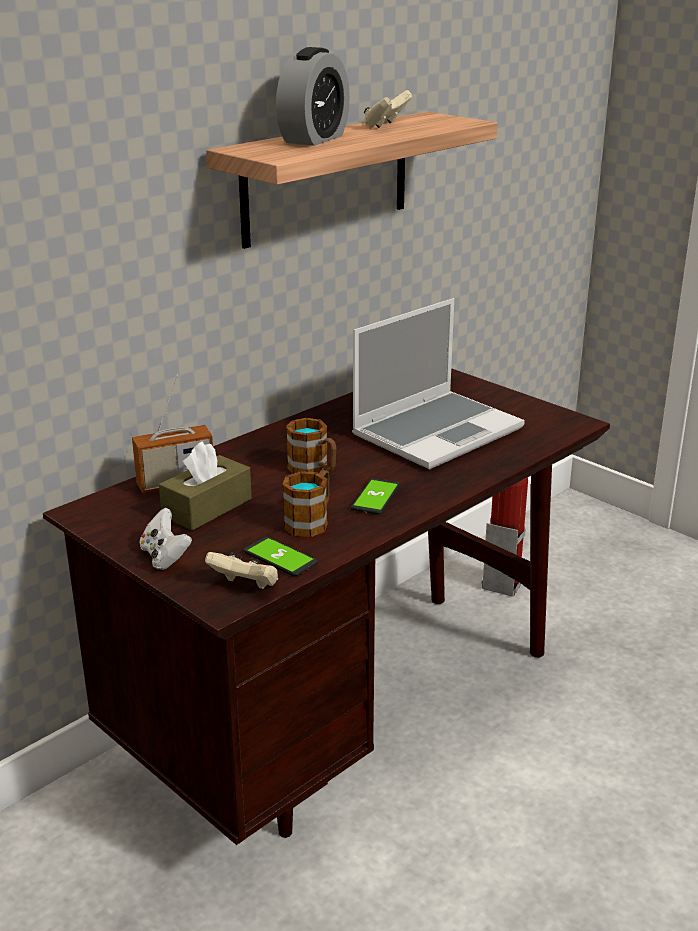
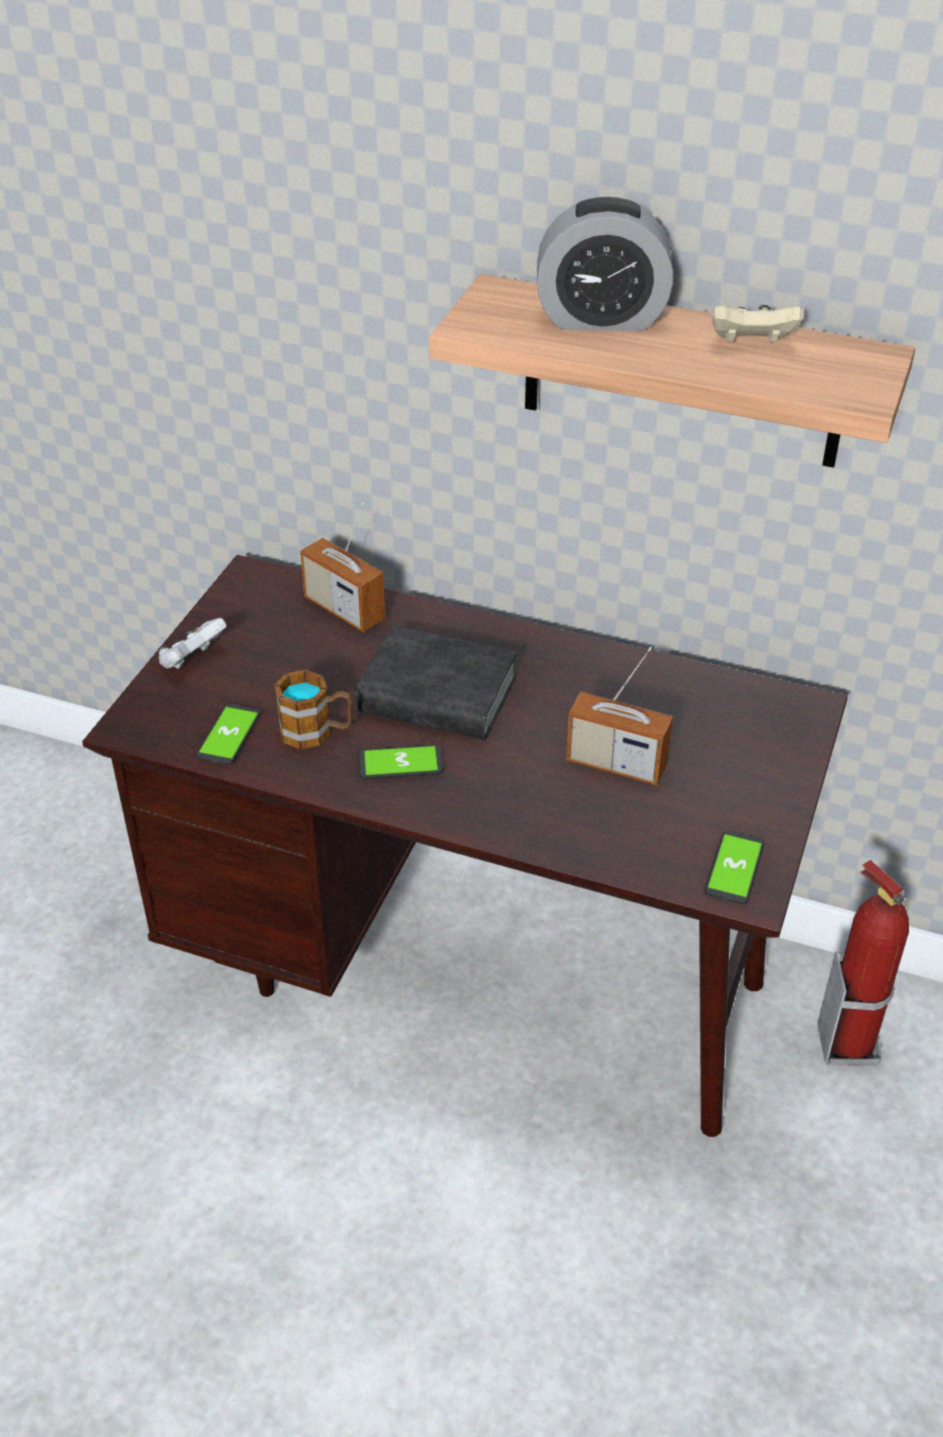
camera: 65 degrees right, 15 degrees up
(207, 507) = (304, 650): brown tissue box -> none
(245, 586) = (164, 731): beige game controller -> none
(314, 470) = (437, 695): mug -> black book
(437, 431) = (616, 764): laptop -> radio
(553, 421) = (734, 868): none -> phone

